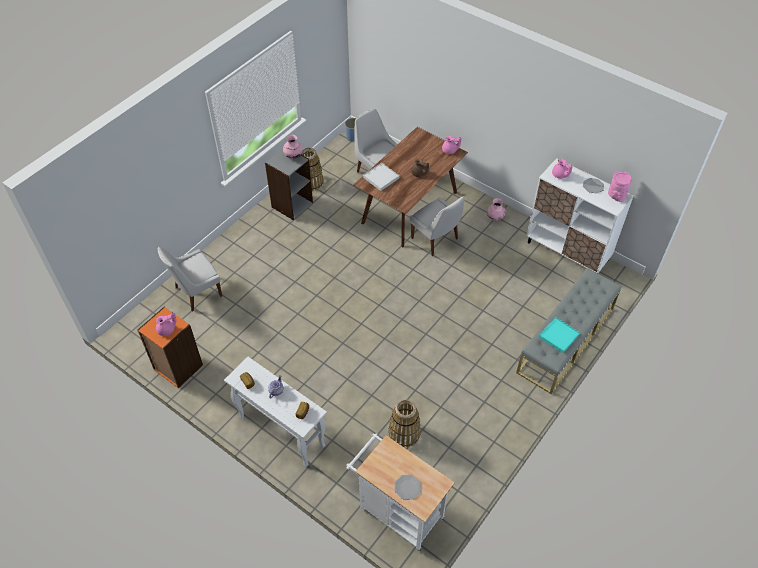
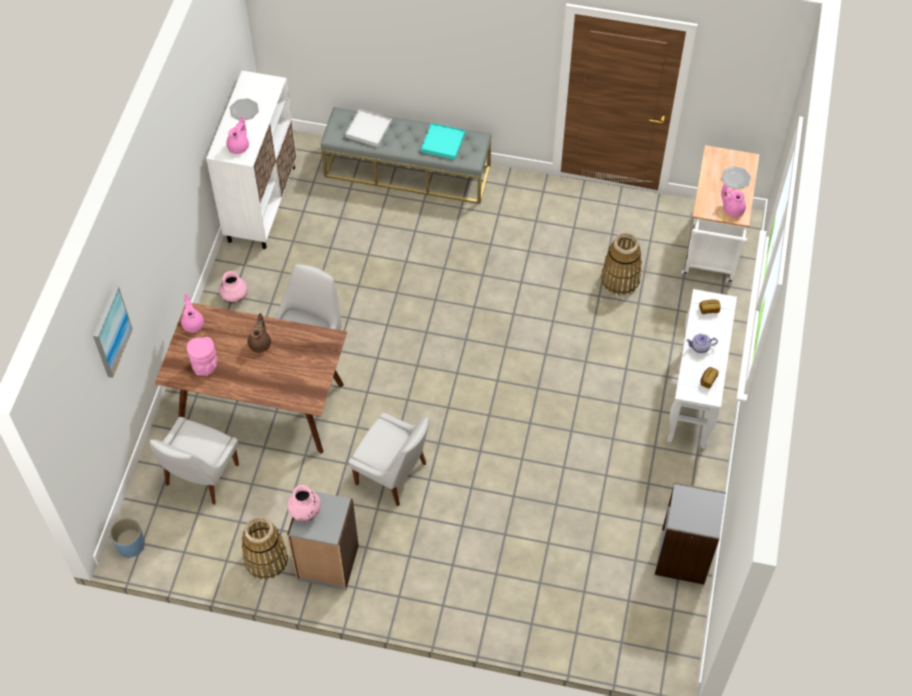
camera: 115 degrees left, 5 degrees up
(167, 330) = (698, 503): pink teapot -> pink teapot (732, 209)
(178, 367) = (683, 557): orange bookcase -> grey bookcase
(196, 292) = (557, 604): white chair -> white chair (393, 475)
(381, 178) = (290, 386): white tray -> white tray (368, 129)
(419, 64) = (110, 331): none -> picture
(616, 196) = (251, 85): pink vase -> pink vase (205, 367)

